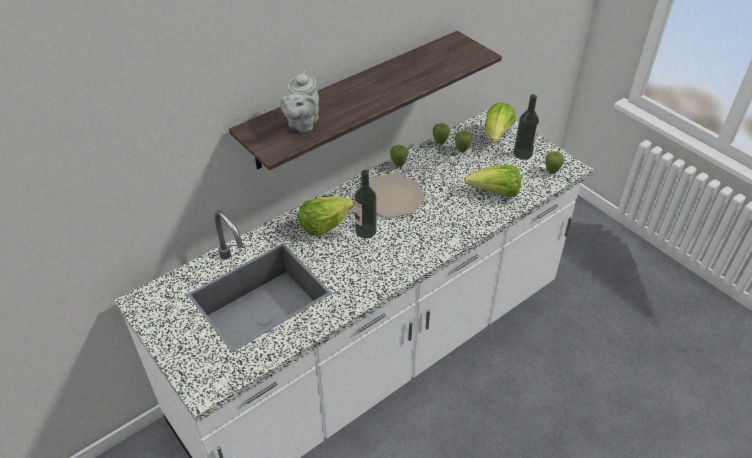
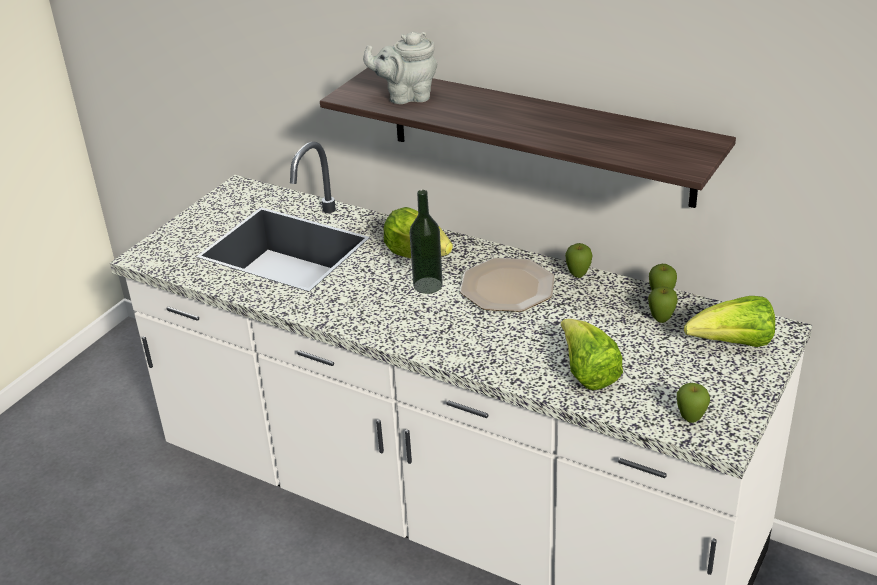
camera: 70 degrees right, 10 degrees down
(522, 153) = (710, 380): bottle -> none

